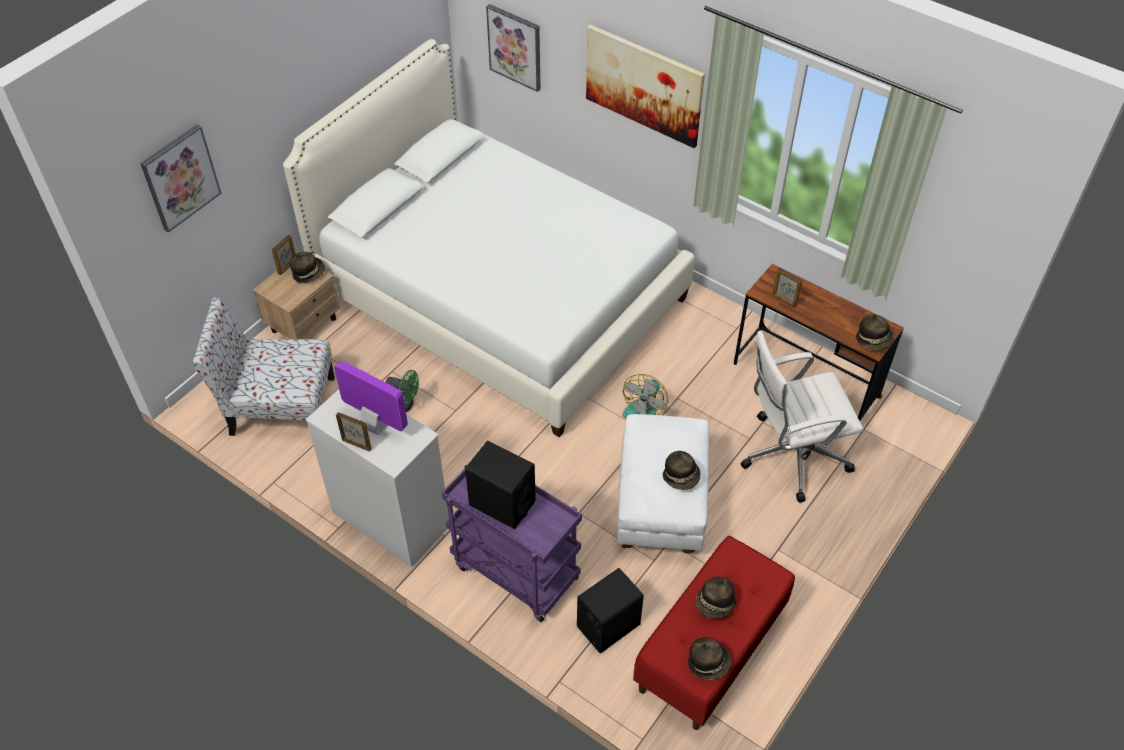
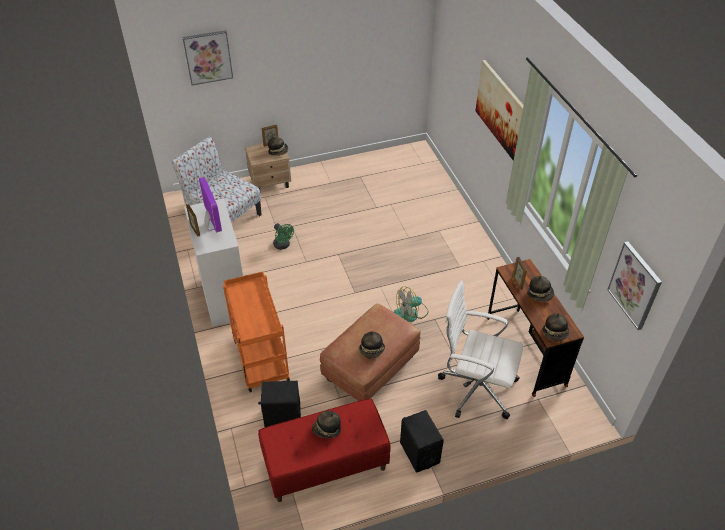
camera: 35 degrees right, 5 degrees down
(500, 295) = (384, 216): white bed -> none
(502, 503) = (250, 304): black speaker -> black speaker (419, 453)
(514, 572) = (259, 359): purple cart -> orange cart
(515, 47) = (454, 67): picture -> picture (635, 285)
(661, 506) = (370, 371): white ottoman -> brown ottoman
(708, 662) = (293, 458): hat -> hat (540, 294)

